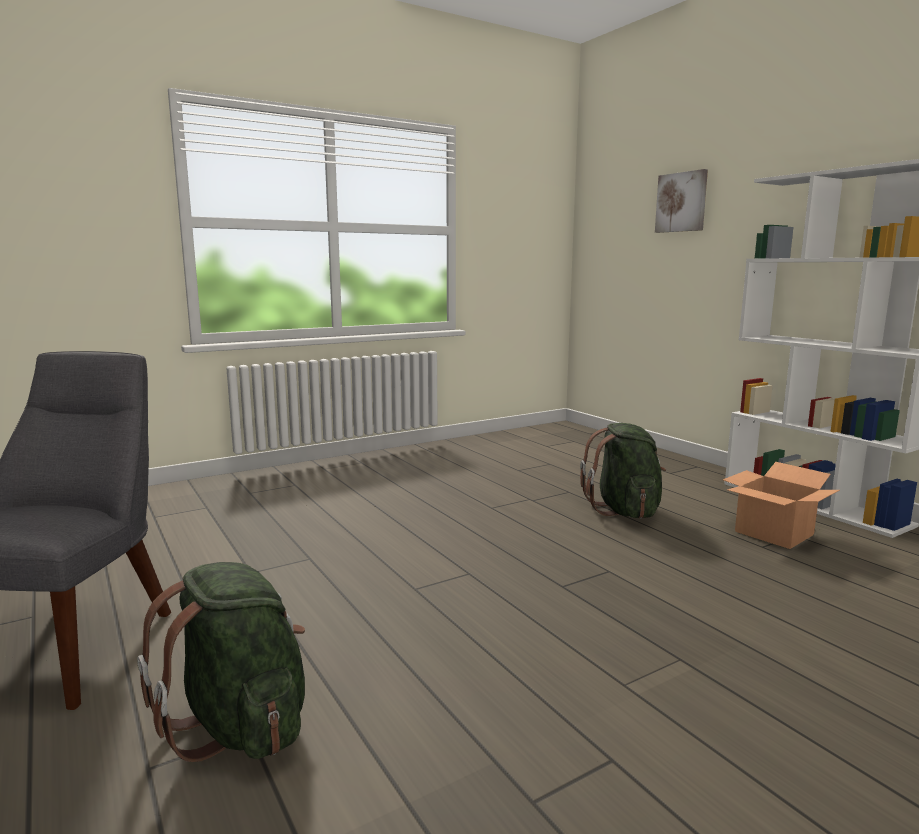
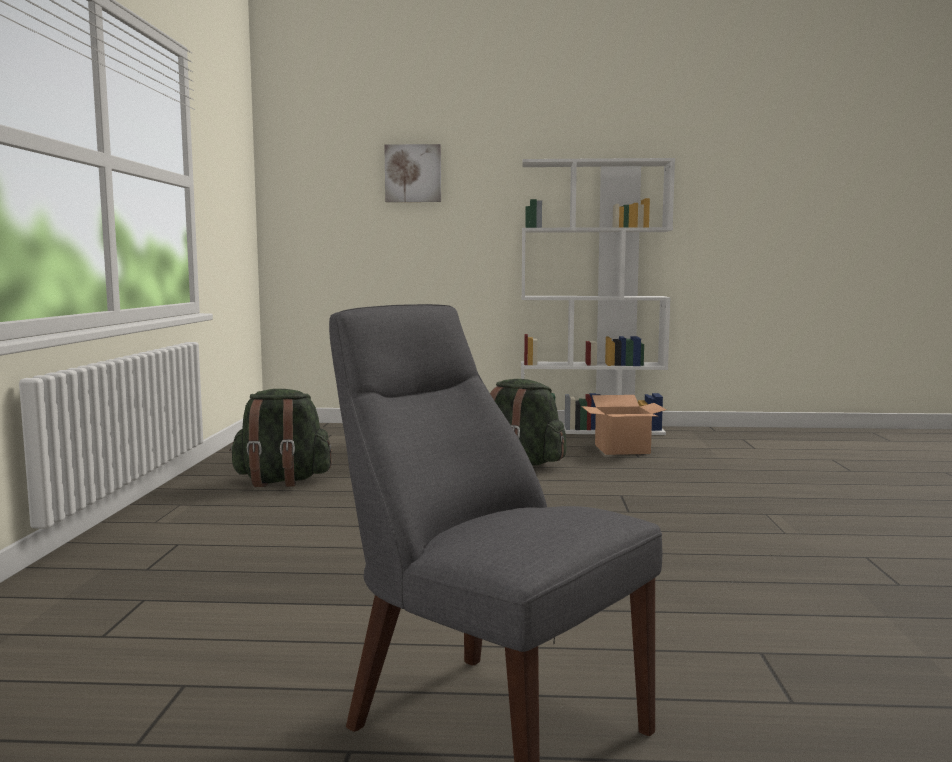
camera: 55 degrees left, 5 degrees down
(240, 724) = (746, 654): green backpack -> green backpack (281, 481)

